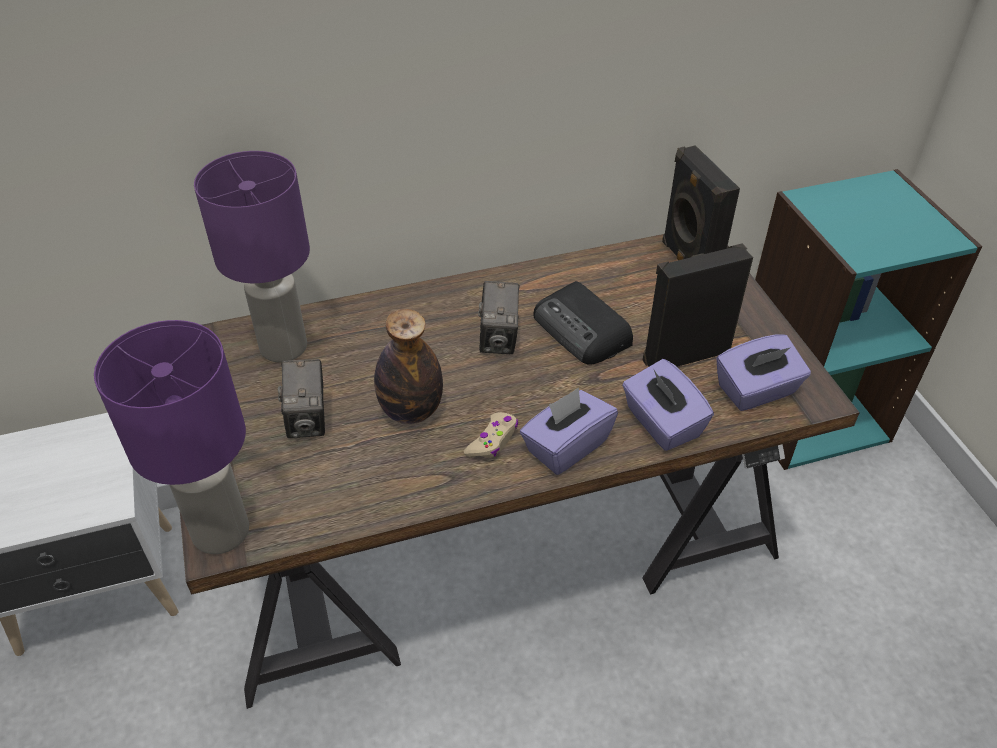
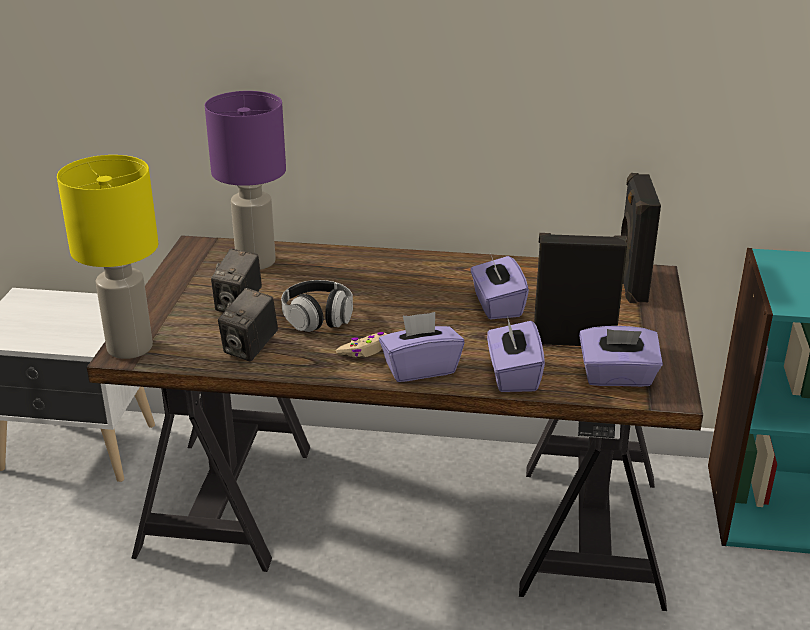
camera: 25 degrees right, 15 degrees down
(222, 531) = (131, 348): purple table lamp -> yellow table lamp
(411, 411) = (318, 318): bottle -> headphones
(499, 339) = (423, 295): camera -> camera (250, 348)
(582, 331) = (497, 305): radio -> purple tissue box

